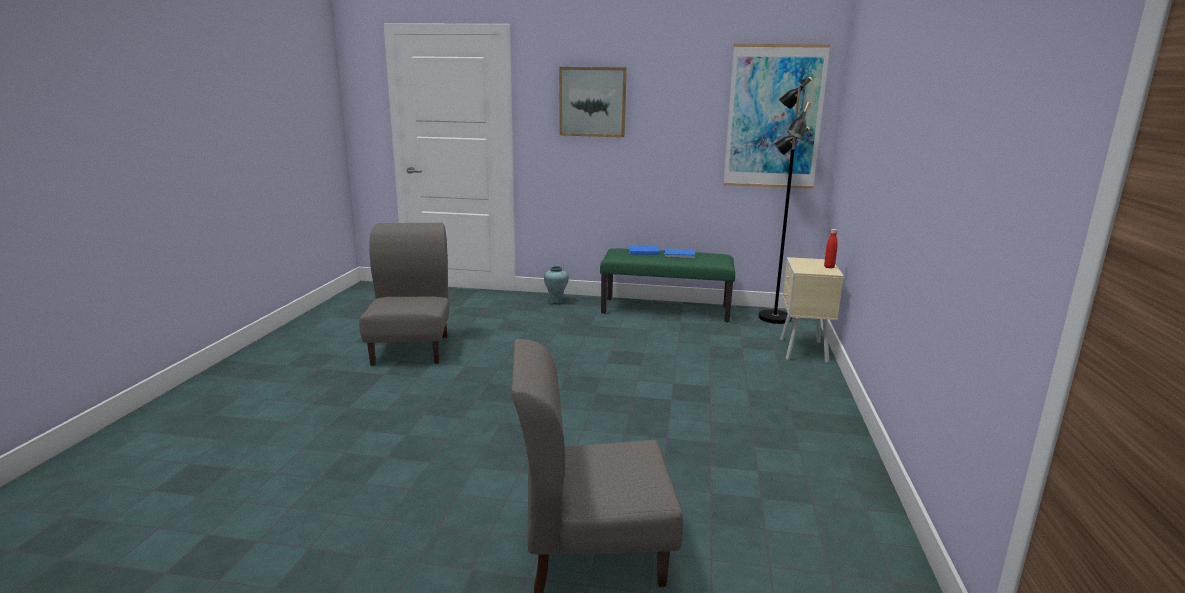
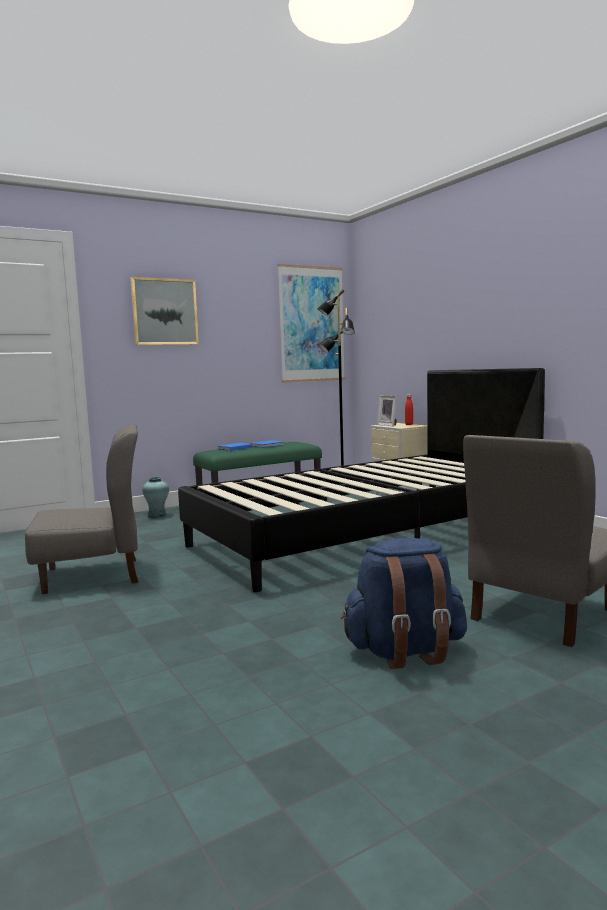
camera: 40 degrees left, 10 degrees down
(411, 349) = (93, 575): grey chair -> grey chair turned 120 degrees clockwise
(425, 518) = (405, 652): none -> blue backpack
(659, 388) = (366, 535): none -> black bed
(803, 262) = (388, 425): none -> picture frame

